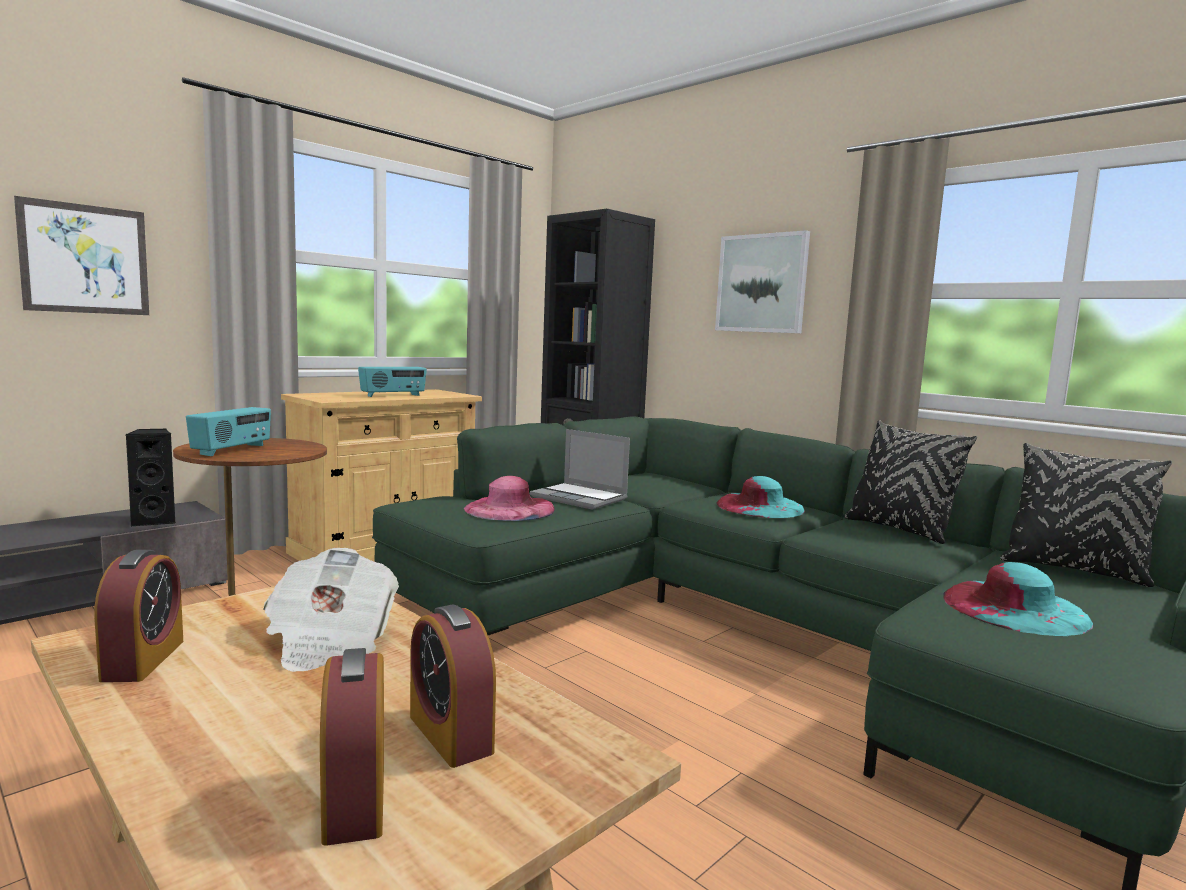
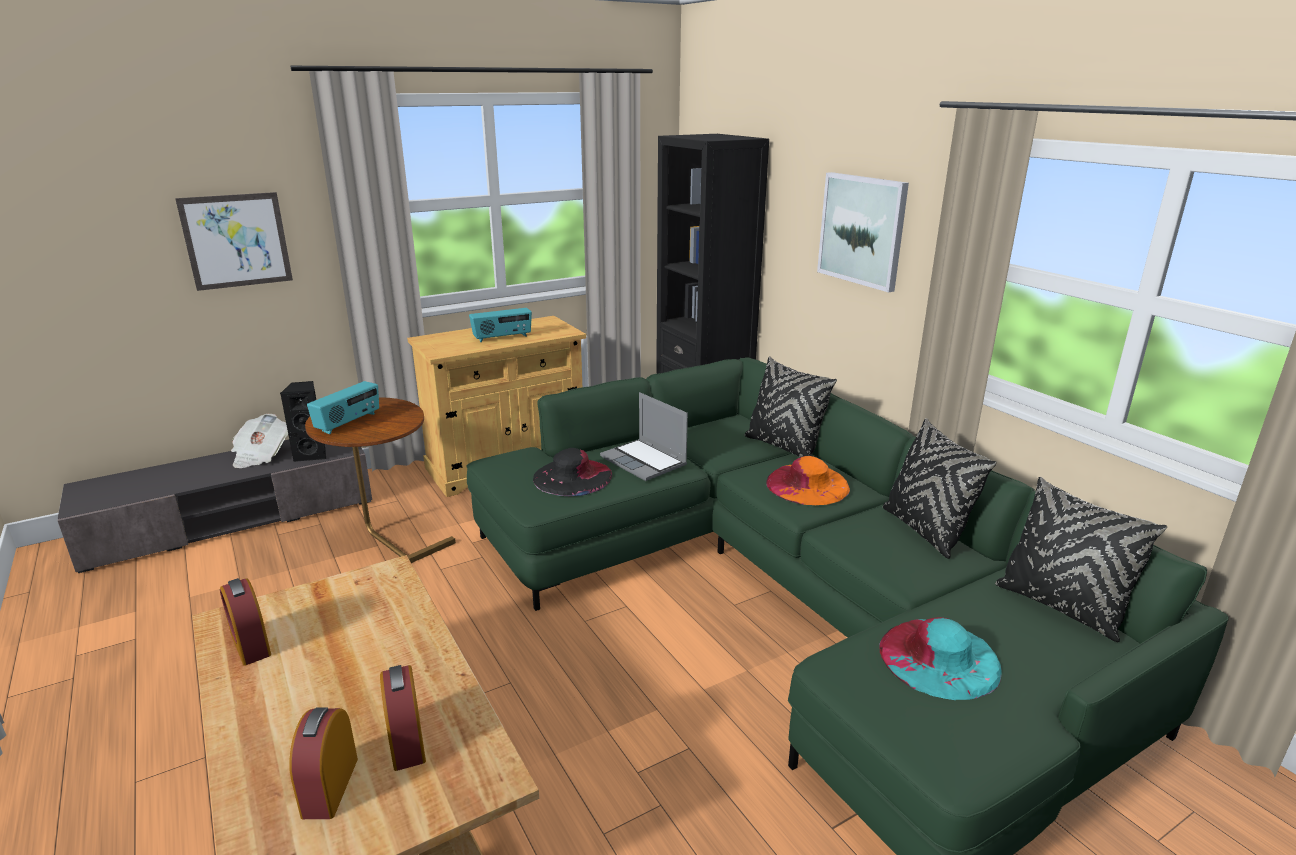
camera: 15 degrees right, 15 degrees up
(143, 660) = (250, 644): alarm clock -> alarm clock turned 135 degrees clockwise
(329, 641) = (368, 638): newspaper -> newspaper (260, 455)
(510, 508) = (572, 476): pink hat -> black hat
(710, 488) = (783, 446): none -> black pillow
(760, 506) = (807, 485): turquoise hat -> orange hat

